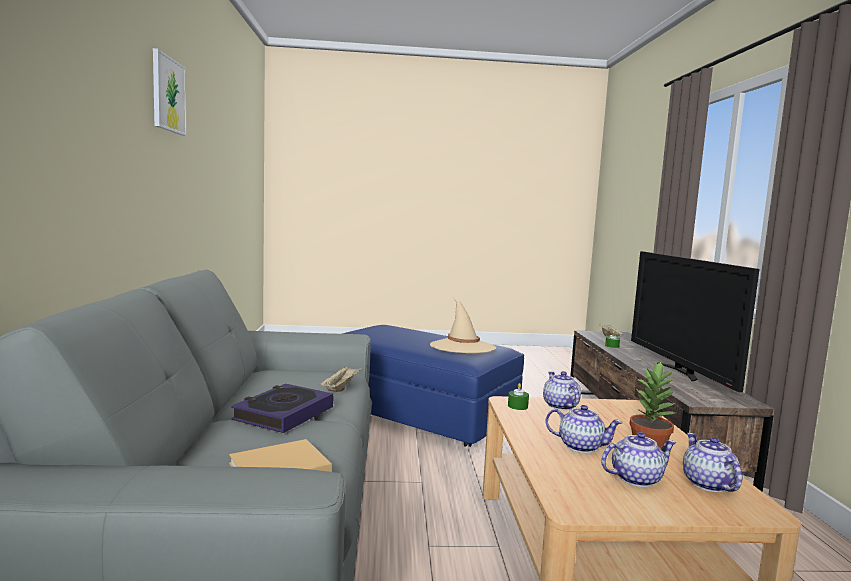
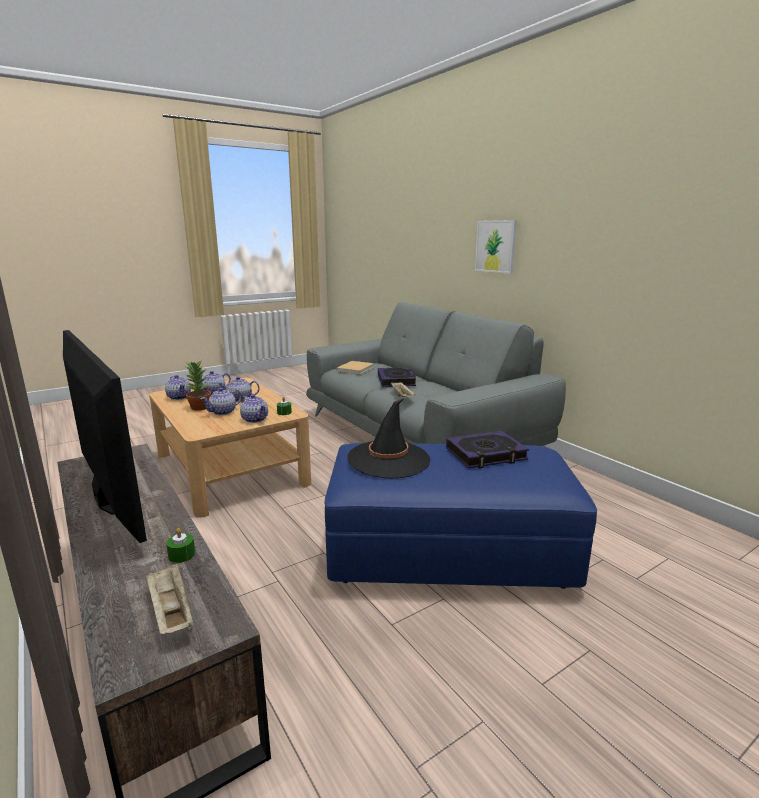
camera: 150 degrees right, 10 degrees up
(168, 95) = (606, 178): picture -> picture (495, 246)
(391, 336) = (486, 454): none -> book
(462, 347) = (388, 459): beige hat -> black hat
(606, 427) = (223, 412): none -> teapot

